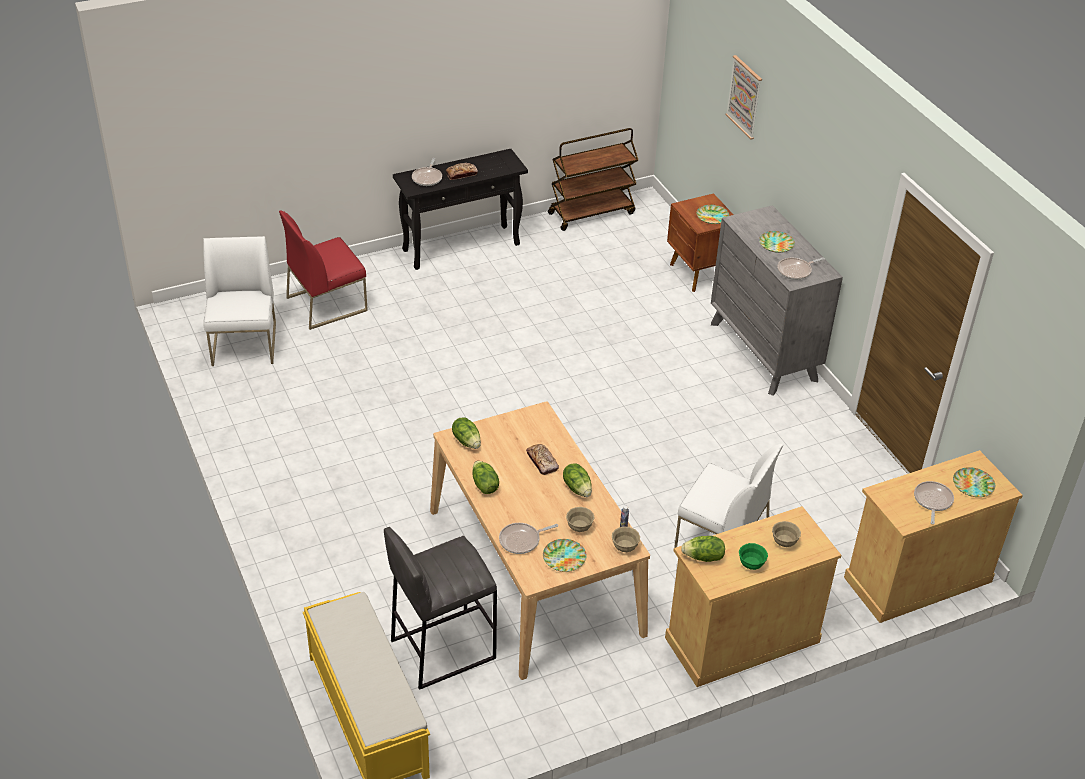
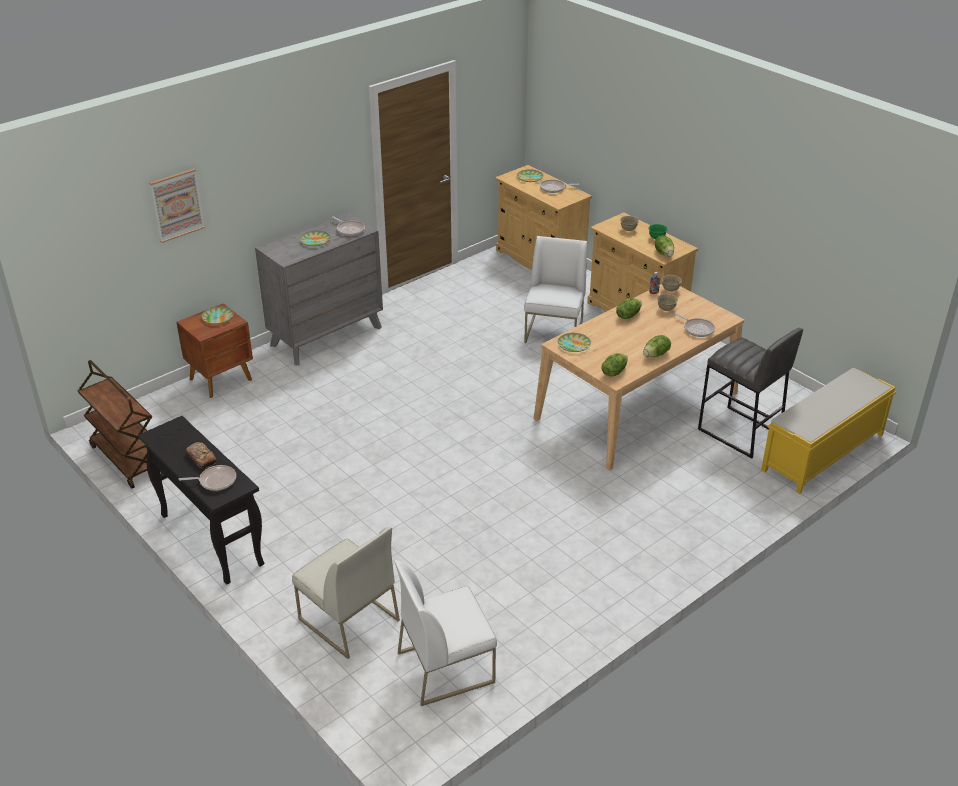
camera: 105 degrees left, 5 degrees down
(327, 303) = (347, 619): red chair -> white chair
(542, 462) = (612, 334): bread -> none
(564, 557) = (699, 310): plate -> plate (573, 345)

